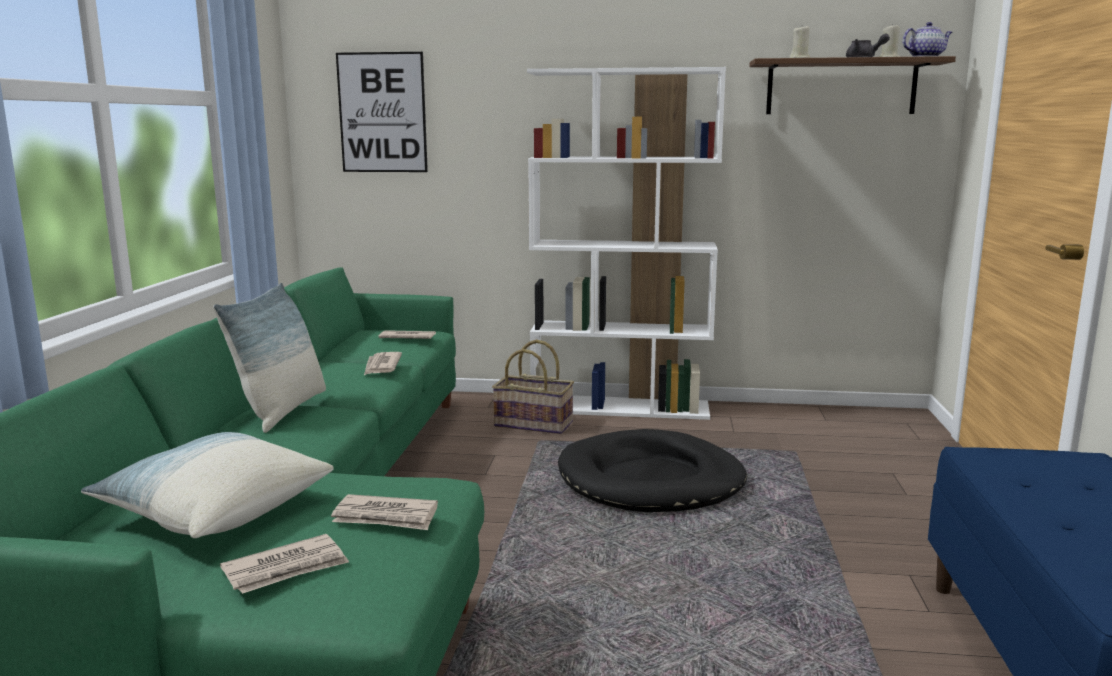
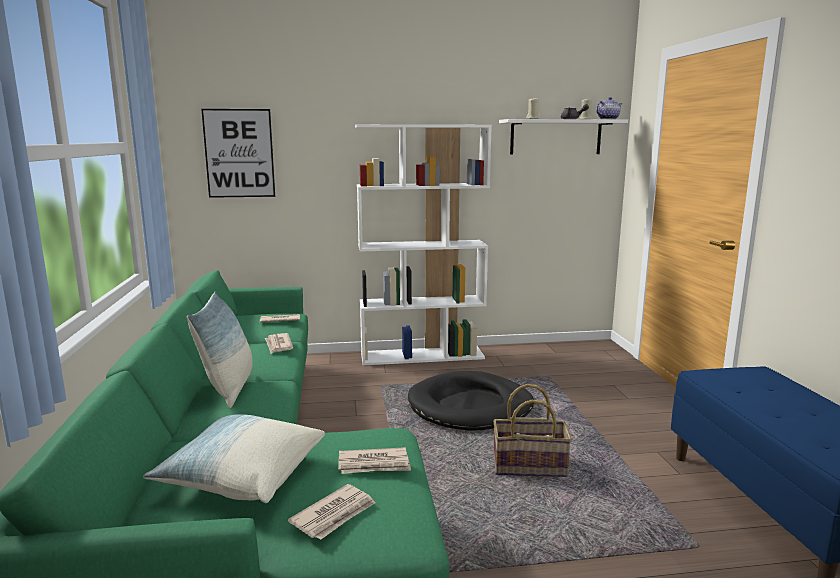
camera: 15 degrees left, 0 degrees up
(534, 424) = (370, 373): basket -> basket (529, 466)
(841, 87) = (555, 137): brown shelf -> white shelf

